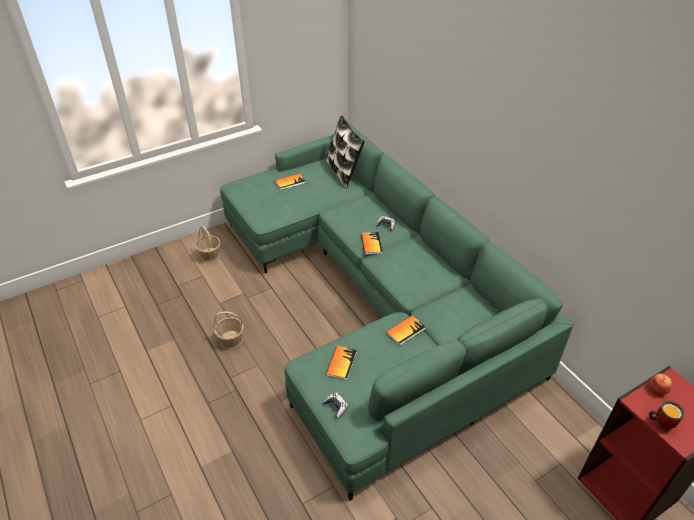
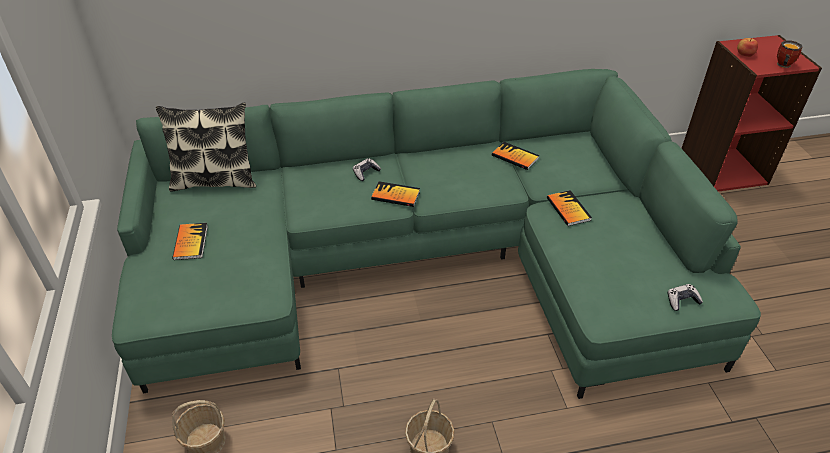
camera: 70 degrees left, 0 degrees up
(341, 363) = (610, 278): book -> book (515, 157)

